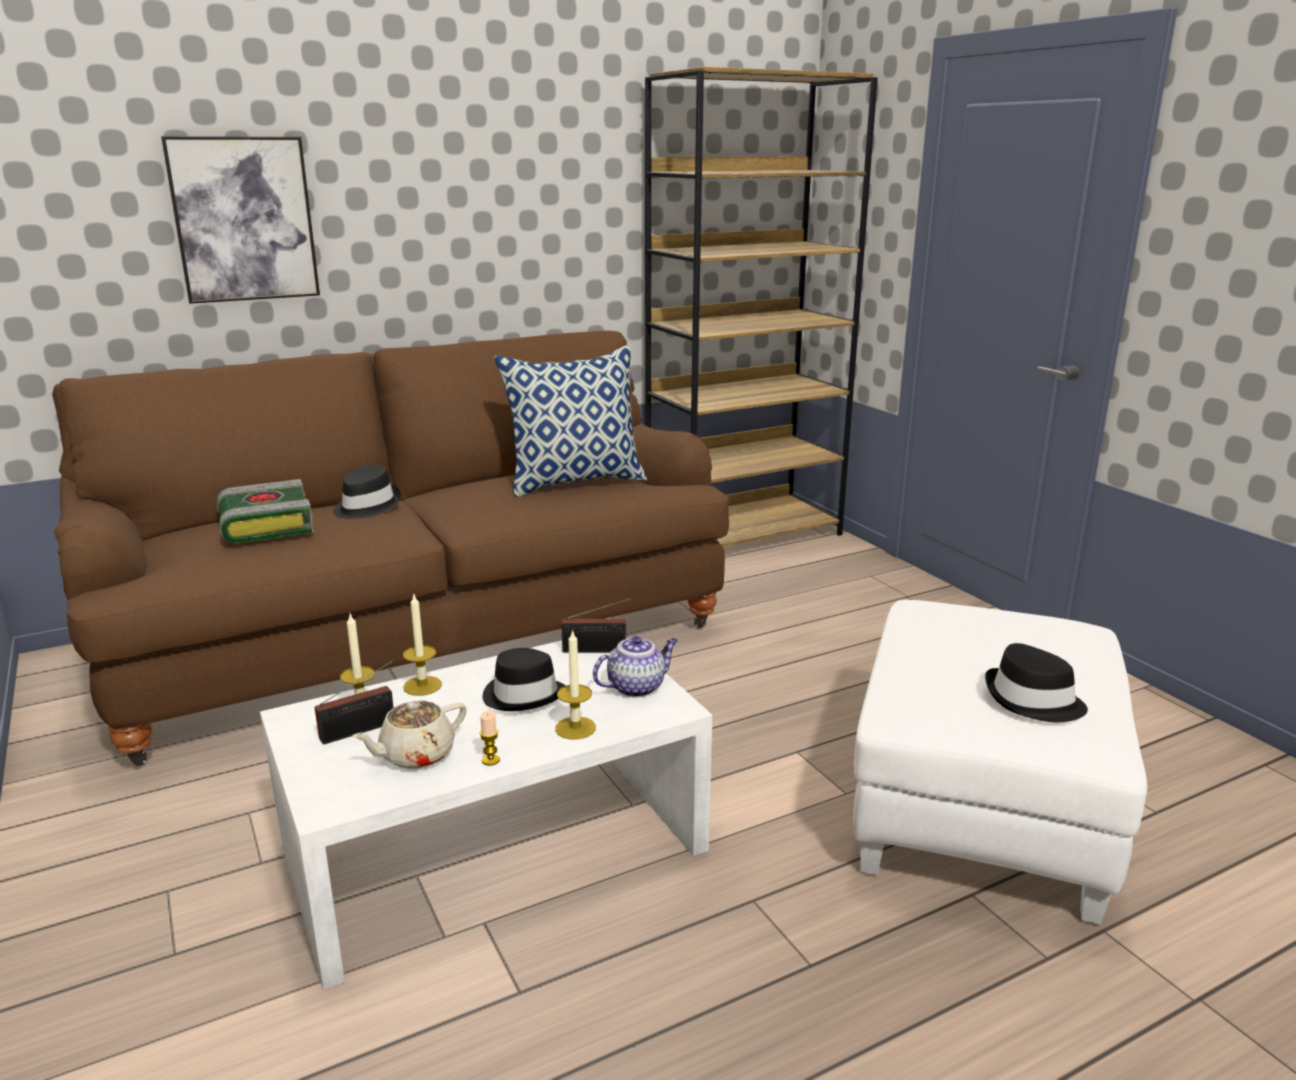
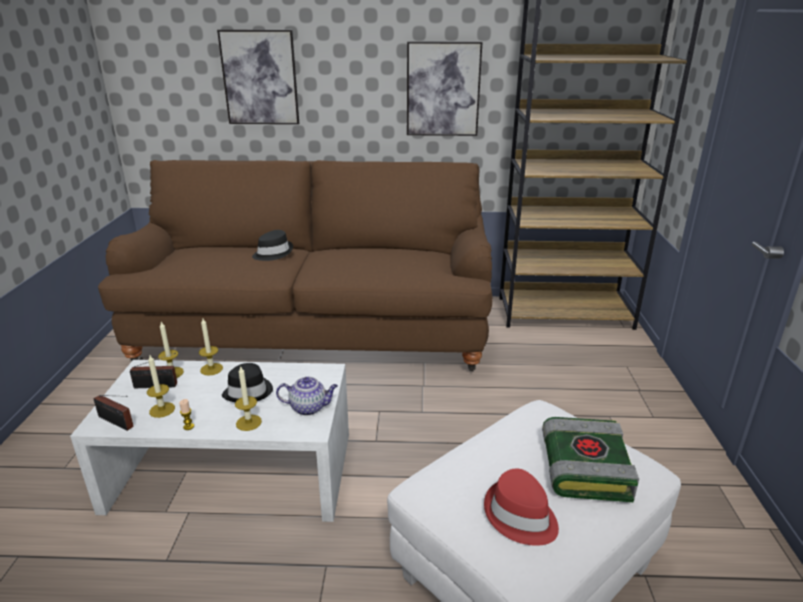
camera: 30 degrees right, 5 degrees up
(264, 524) = (215, 254): book -> book (583, 466)
(415, 755) = (162, 410): beige teapot -> candle
(543, 227) = (443, 89): none -> picture
(575, 482) = (399, 261): pillow -> none
(598, 650) = (317, 376): radio -> radio (117, 423)
(1033, 700) = (520, 516): black hat -> red hat

